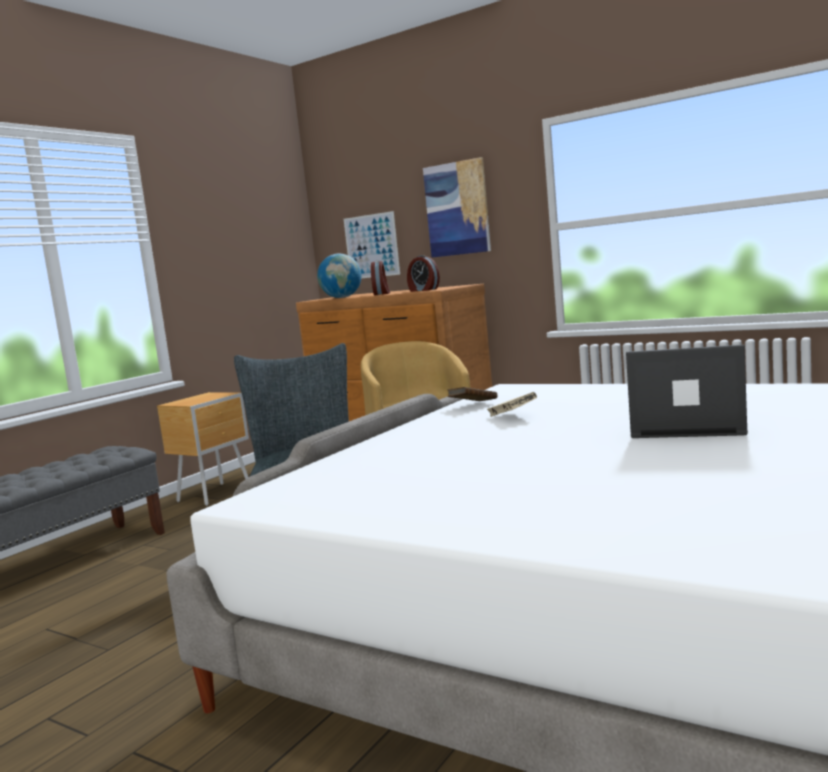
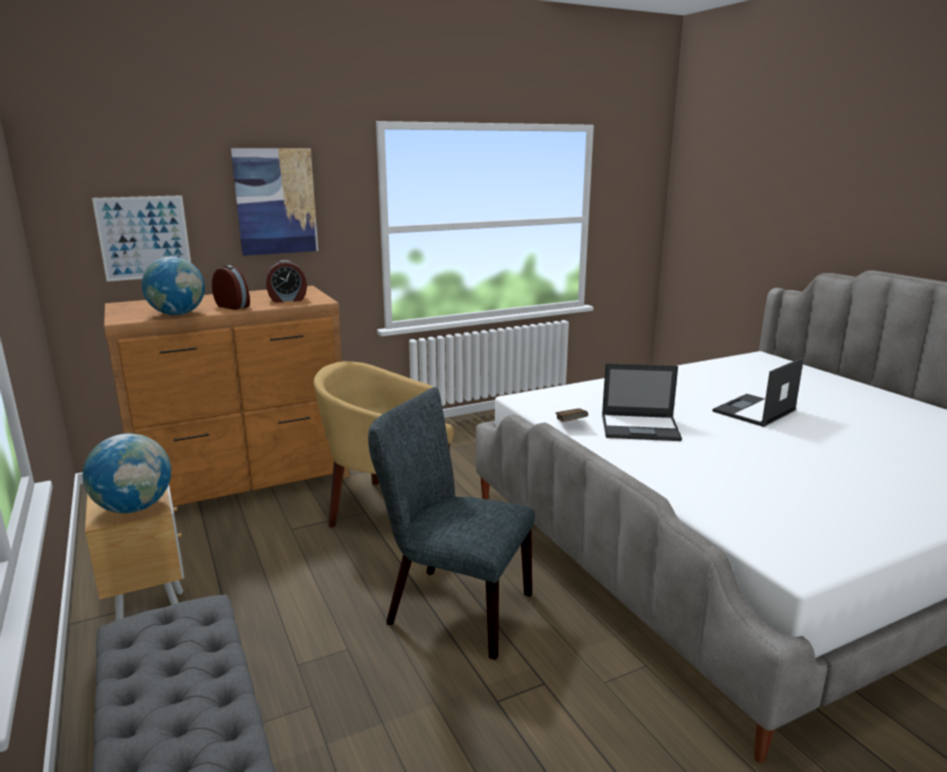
camera: 60 degrees left, 10 degrees up
(189, 401) = (134, 508): none -> globe
(512, 416) = (641, 428): beige book -> laptop

